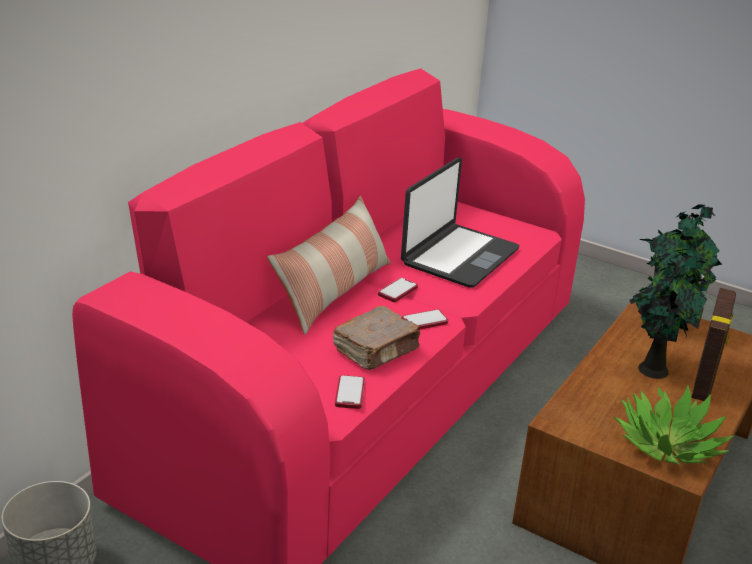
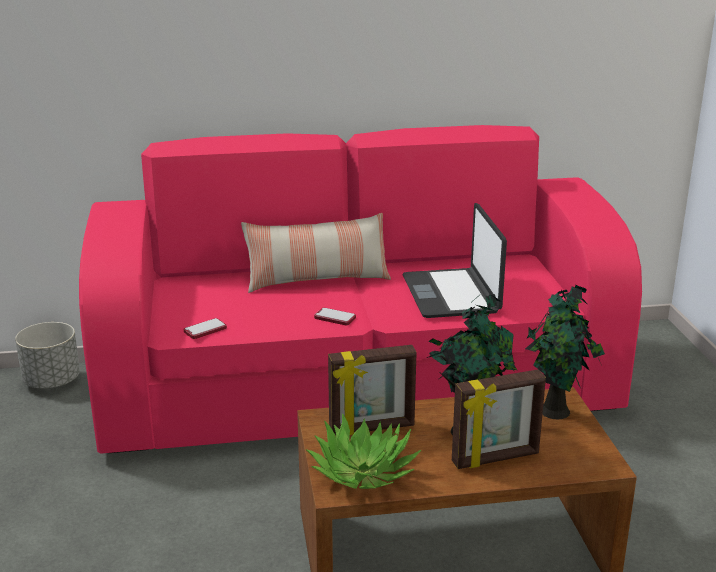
camera: 50 degrees right, 5 degrees down
(377, 350) = (269, 318): brown book -> none
(397, 291) = (358, 296): phone -> none
(459, 256) = (452, 295): laptop -> laptop turned 90 degrees clockwise
(603, 406) = (372, 428): none -> picture frame

